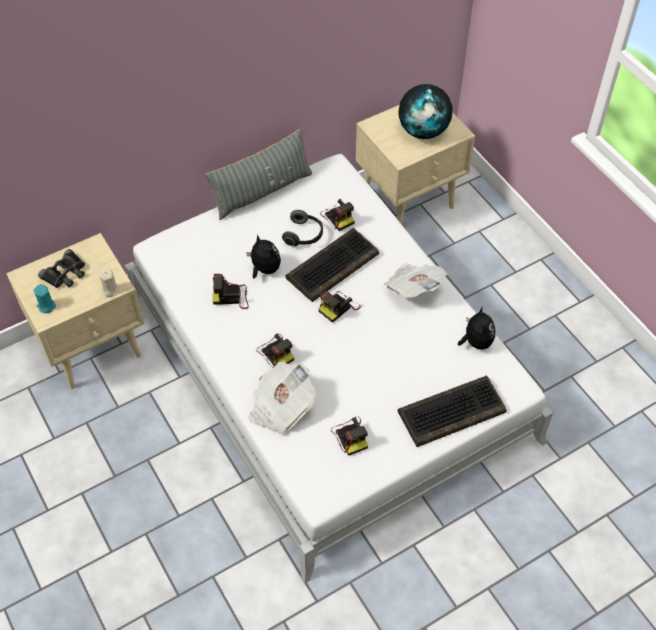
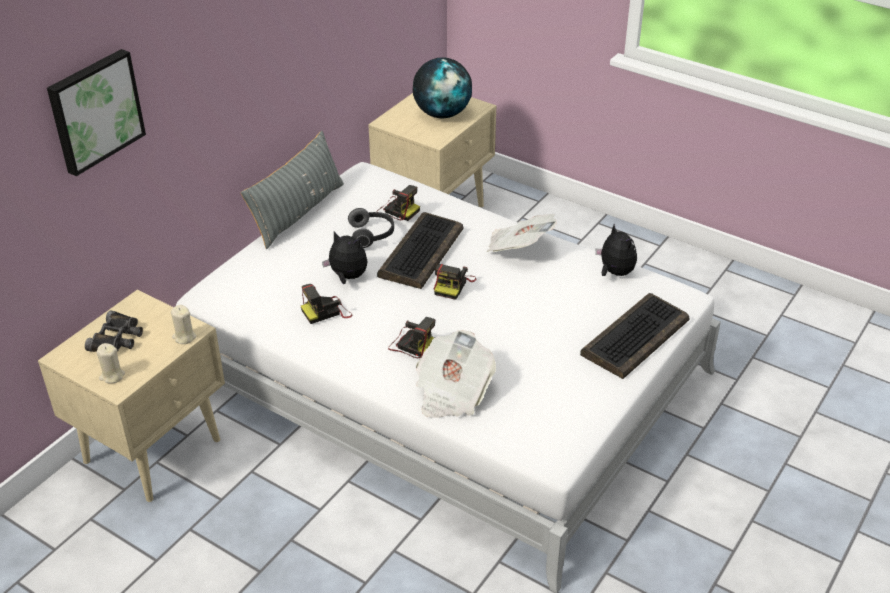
camera: 25 degrees left, 15 degrees down
(46, 306) = (112, 376): turquoise candle -> beige candle
(67, 111) = (94, 110): none -> picture
(350, 436) = (547, 392): camera -> none

